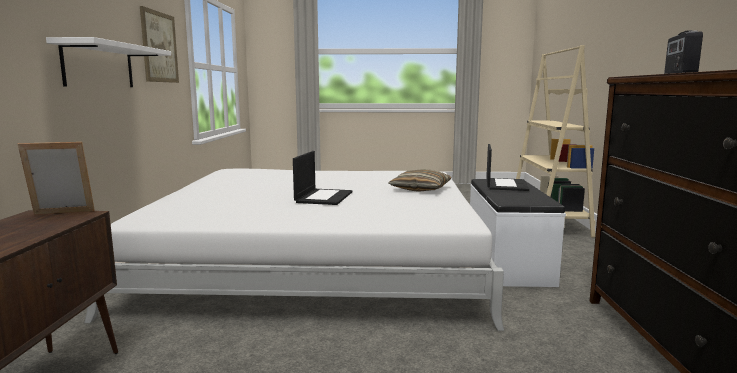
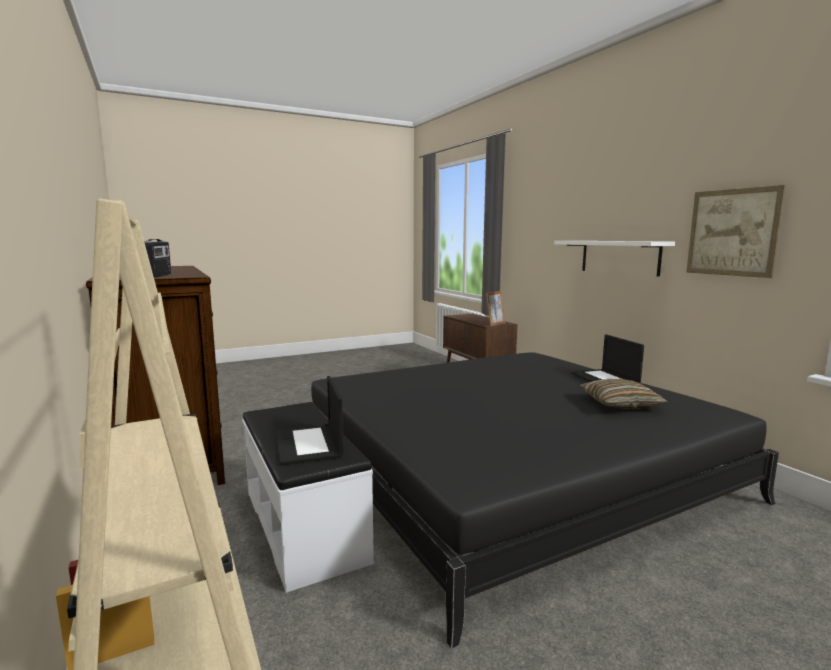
camera: 150 degrees right, 0 degrees up
(319, 258) = (508, 470): white bed -> black bed
(323, 197) = (476, 384): laptop -> laptop (605, 379)
(420, 189) = (415, 419): pillow -> pillow (620, 403)

